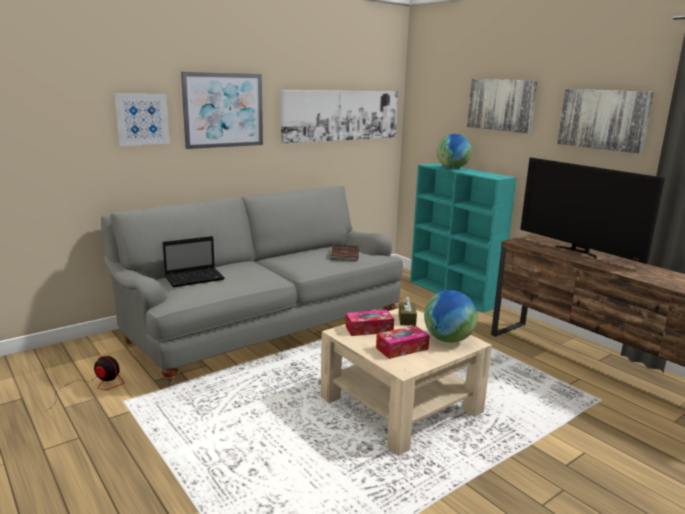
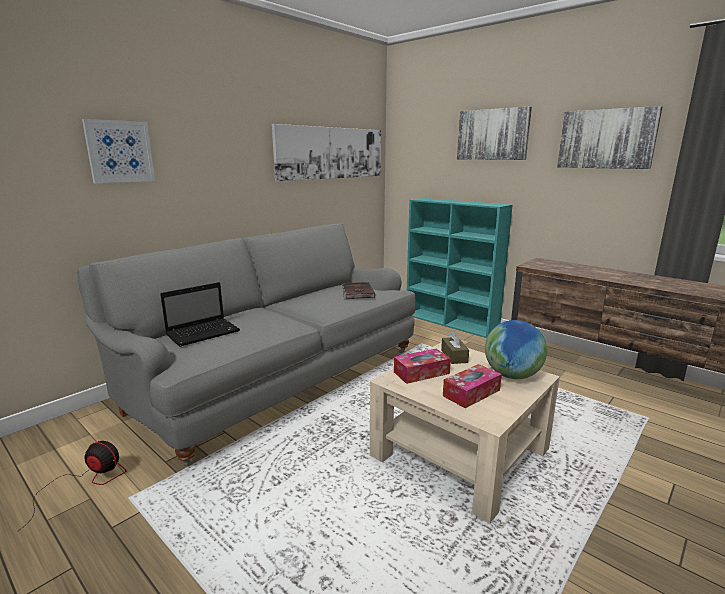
camera: 10 degrees left, 0 degrees up
(223, 110) = (213, 144): picture -> none
(452, 168) = (445, 200): globe -> none
(578, 251) = (595, 270): television -> none

